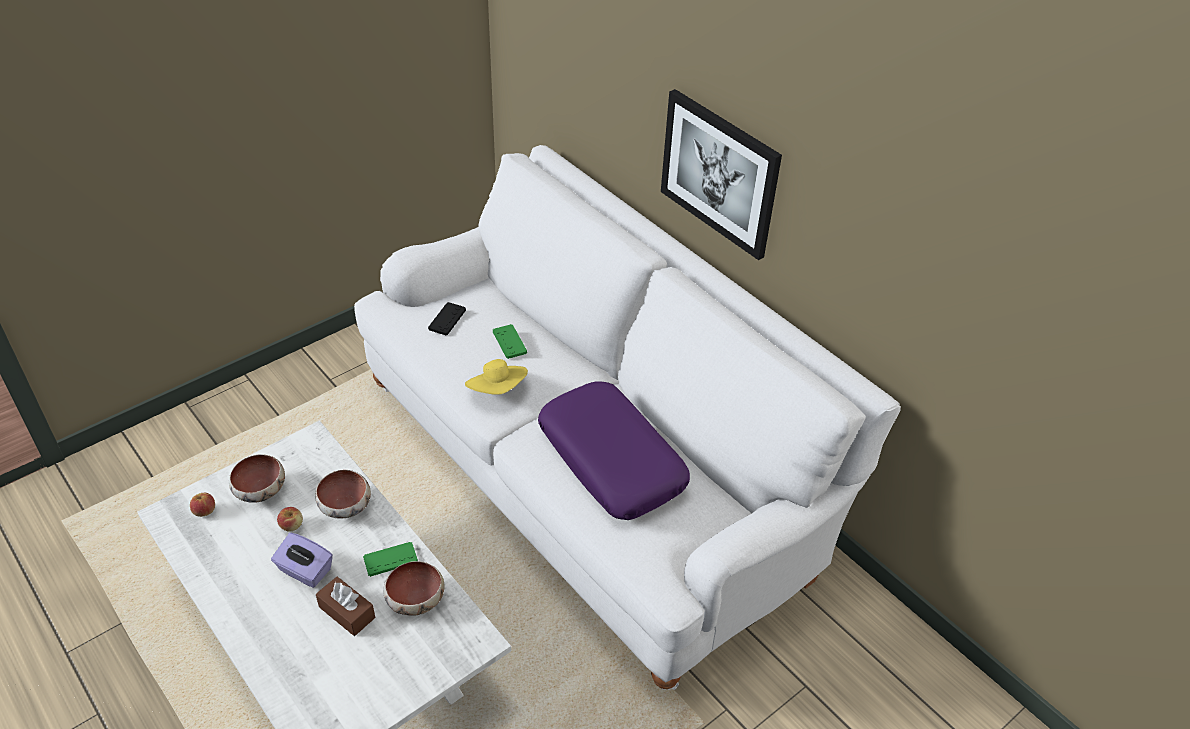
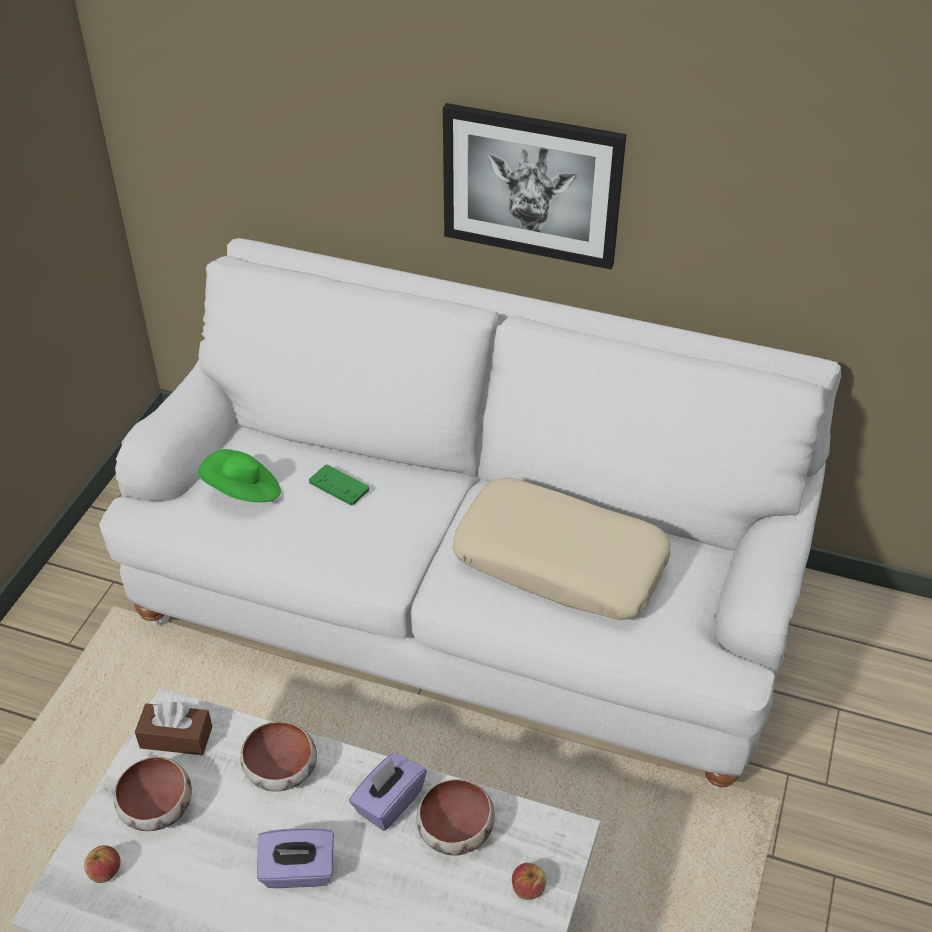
camera: 30 degrees left, 0 degrees up
(292, 525) = (235, 828): apple -> apple (528, 888)
(347, 612) = (389, 890): brown tissue box -> brown tissue box (176, 737)
(390, 560) = (388, 802): green game controller -> purple tissue box
(447, 319) = (243, 492): black game controller -> green hat
(498, 390) = (372, 545): yellow hat -> none
(612, 460) = (561, 562): purple pillow -> beige pillow

